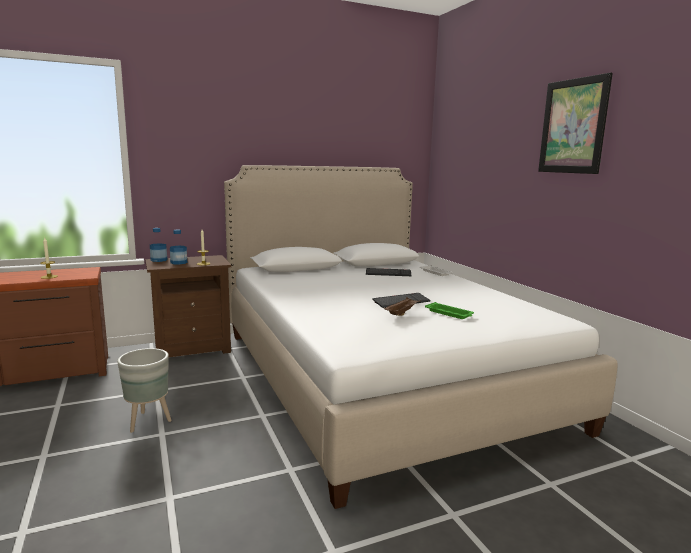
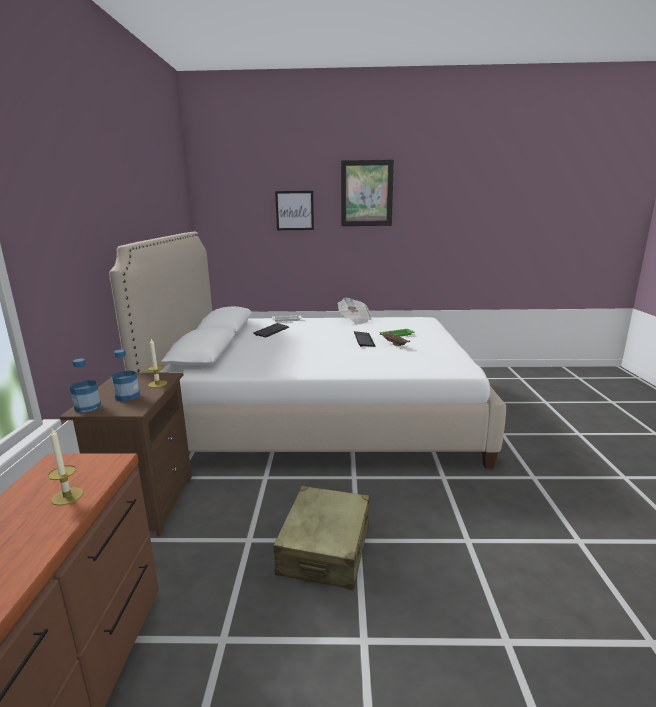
camera: 65 degrees left, 5 degrees up
(149, 421) = (325, 548): grey planter -> beige suitcase
(482, 292) = (354, 320): none -> newspaper
(499, 150) = (294, 210): none -> picture

